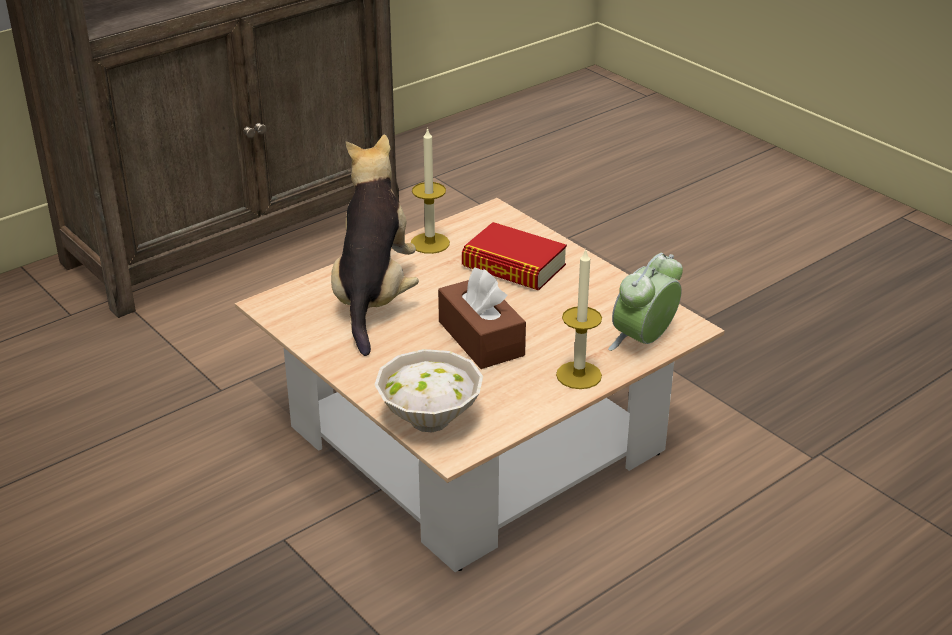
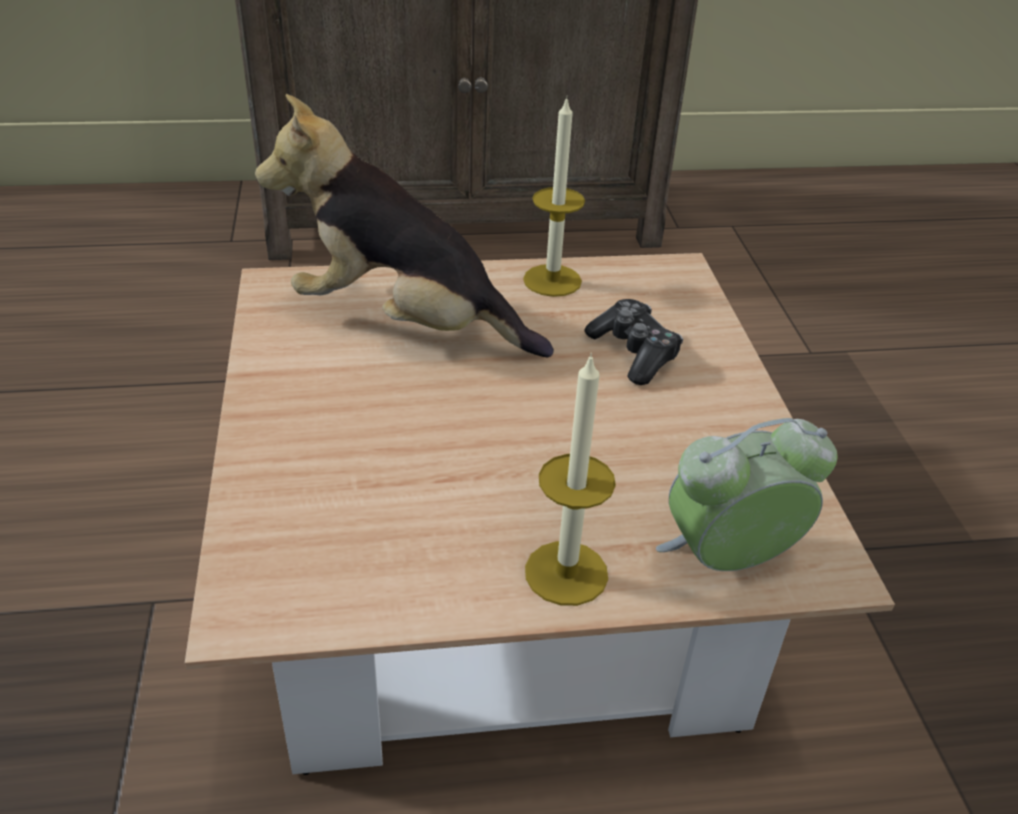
camera: 30 degrees right, 5 degrees up
(374, 297) = (405, 324): plush toy -> plush toy turned 105 degrees counterclockwise
(432, 420) = (276, 544): white bowl -> none
(481, 338) = (480, 442): brown tissue box -> none
(513, 266) = (634, 353): book -> game controller

